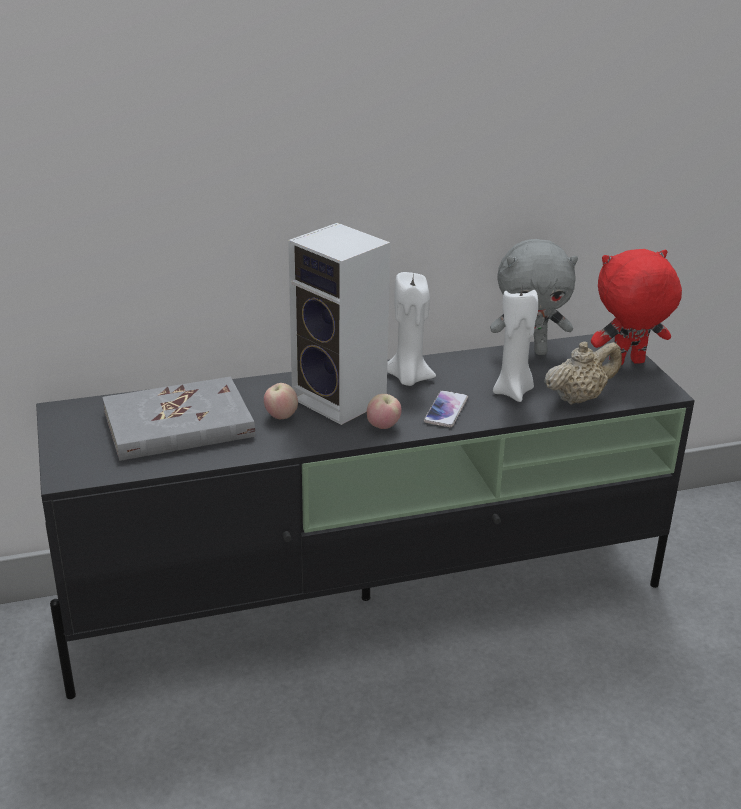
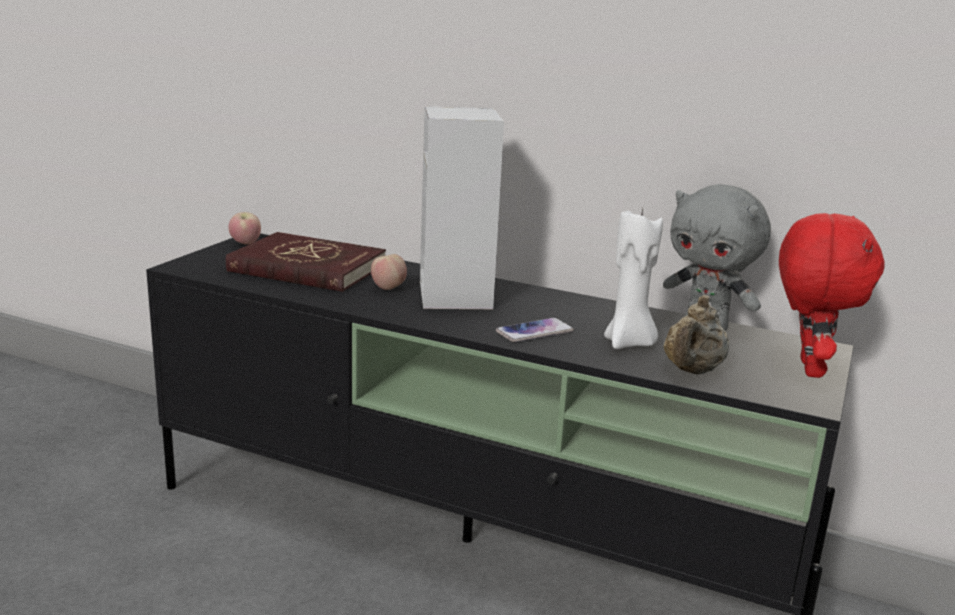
camera: 40 degrees right, 10 degrees down
(178, 425) = (307, 268): grey book -> red book
(383, 427) = (454, 321): apple -> apple (245, 243)
(408, 378) = (545, 304): white candle -> none
(579, 398) = (692, 371): beige teapot -> beige teapot turned 105 degrees clockwise
(627, 364) = (807, 368): red plush toy -> red plush toy turned 75 degrees clockwise

